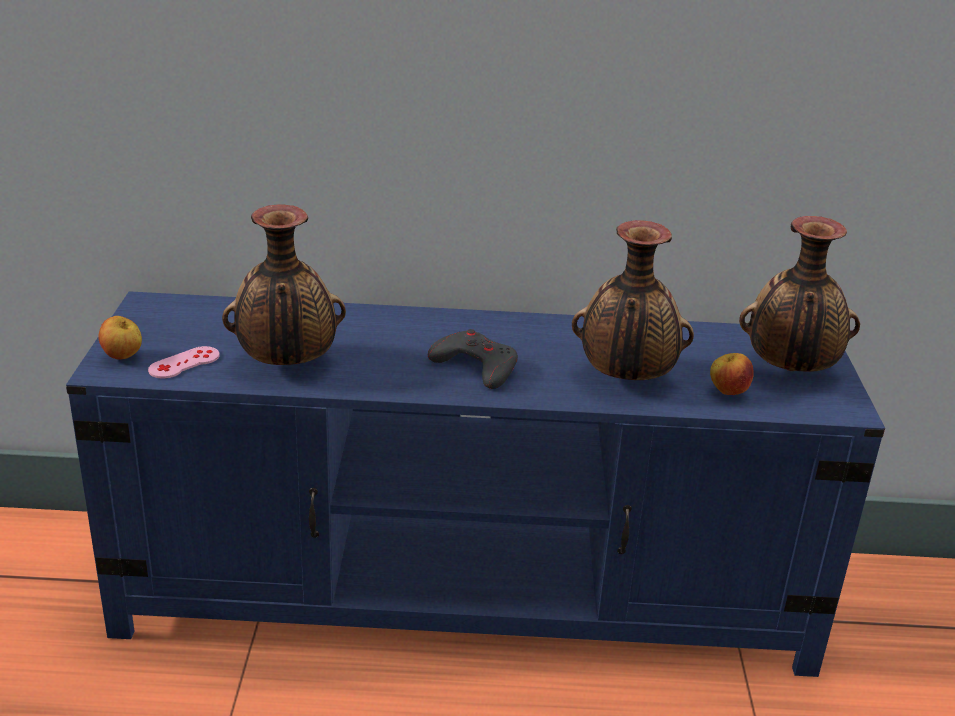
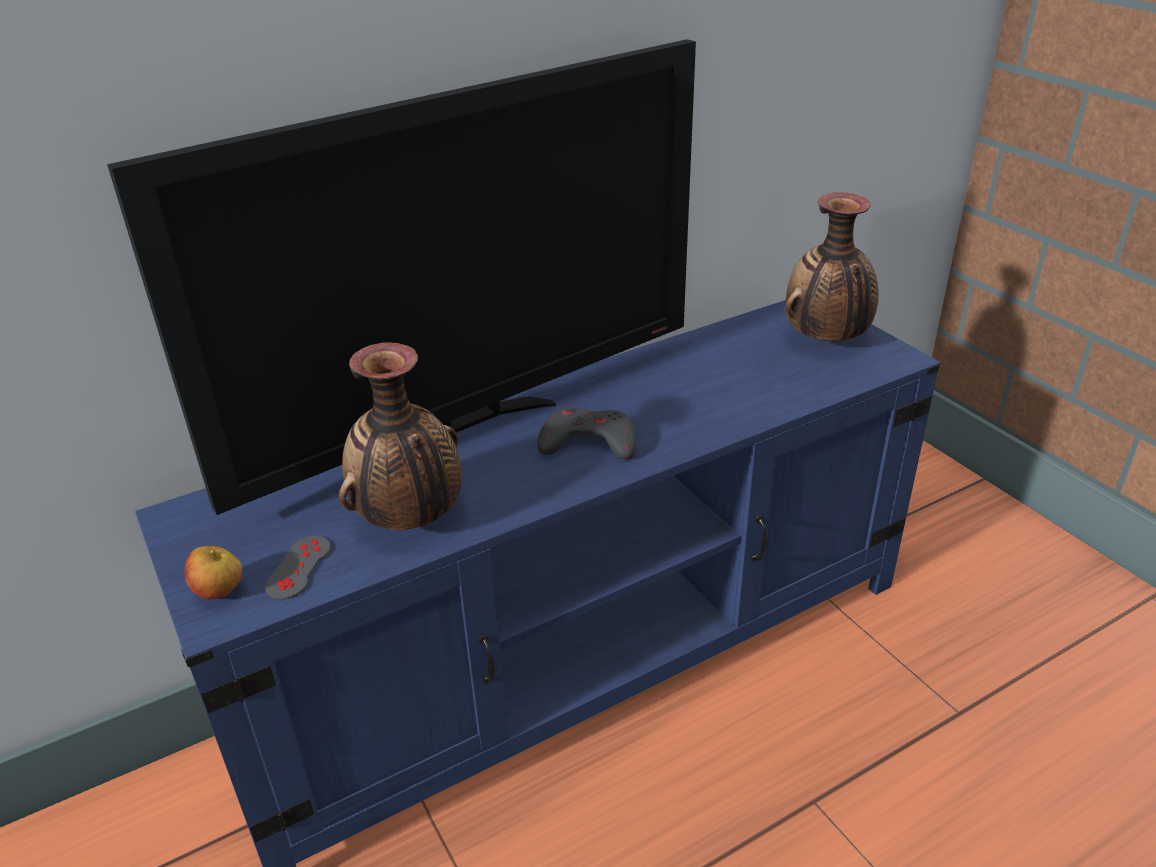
camera: 30 degrees left, 5 degrees up
(184, 363) = (299, 567): pink game controller -> grey game controller
(404, 323) = (474, 426): none -> television
(626, 378) = (721, 400): vase -> none
(728, 392) = (807, 379): apple -> none

